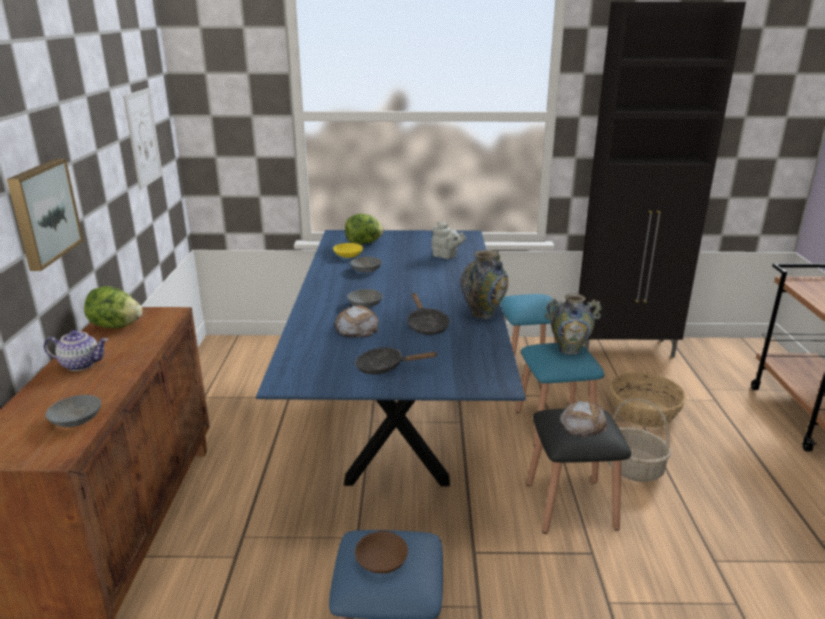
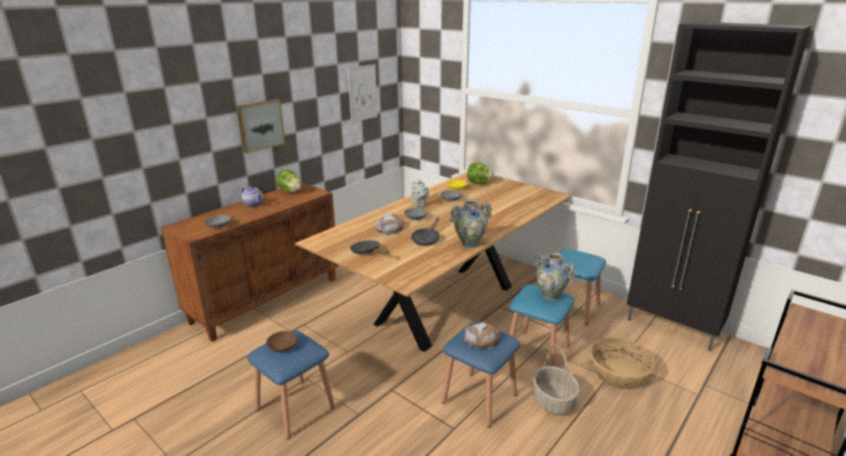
camera: 40 degrees right, 0 degrees up
(399, 419) = (445, 305): blue dining table -> brown dining table
(446, 256) = (514, 205): grey teapot -> grey teapot (419, 204)
(571, 505) = (479, 398): black stool -> blue stool

